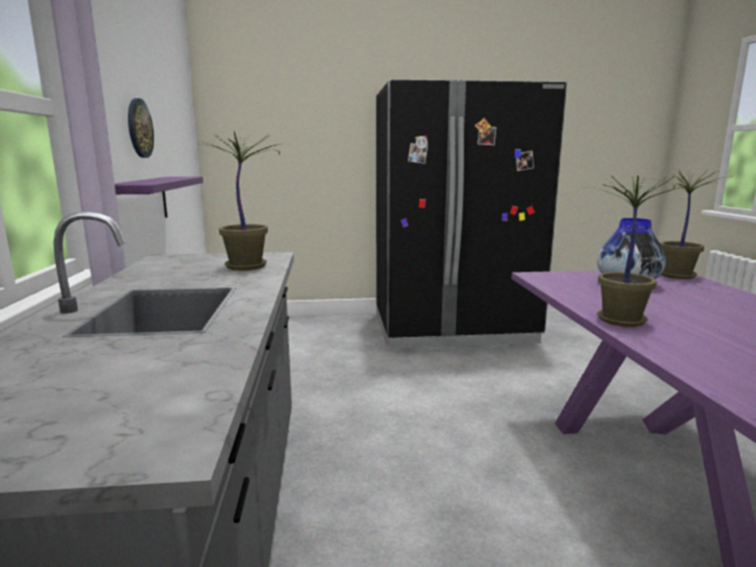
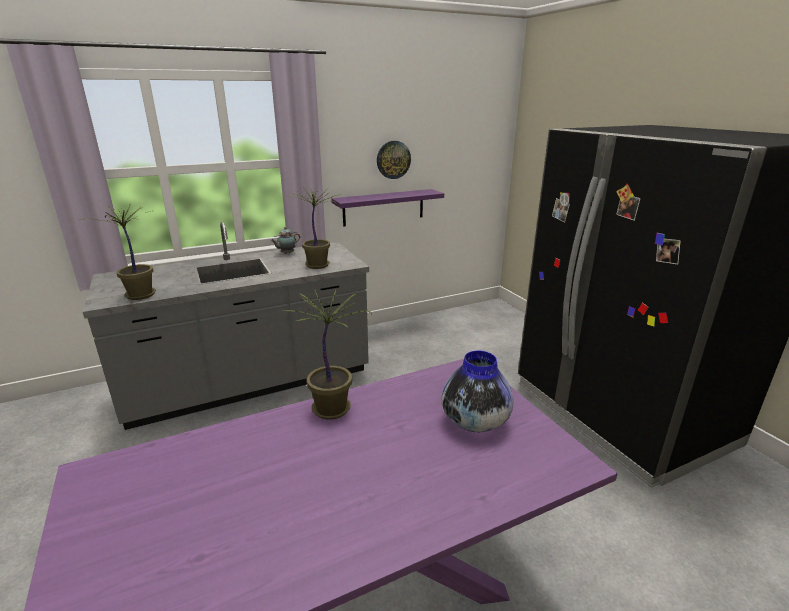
camera: 70 degrees right, 10 degrees up
(144, 276) = (286, 253): none -> teapot
(677, 276) = (554, 465): potted plant -> potted plant (139, 295)

